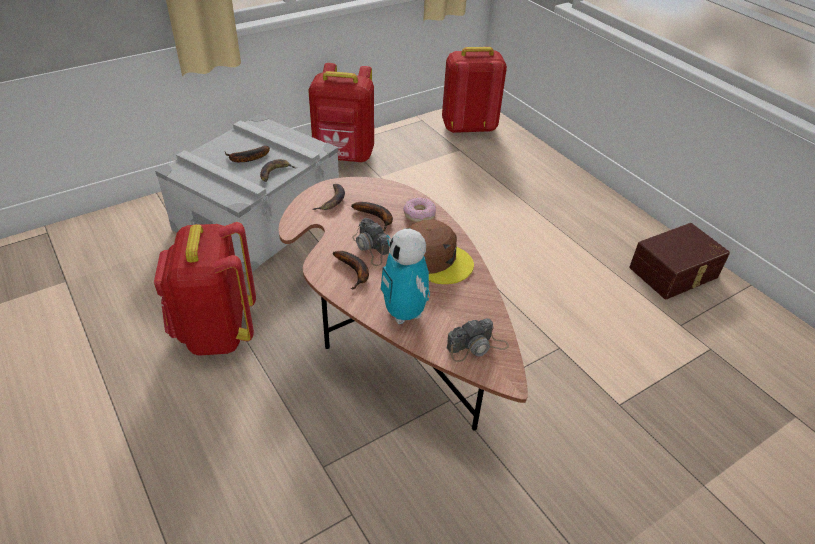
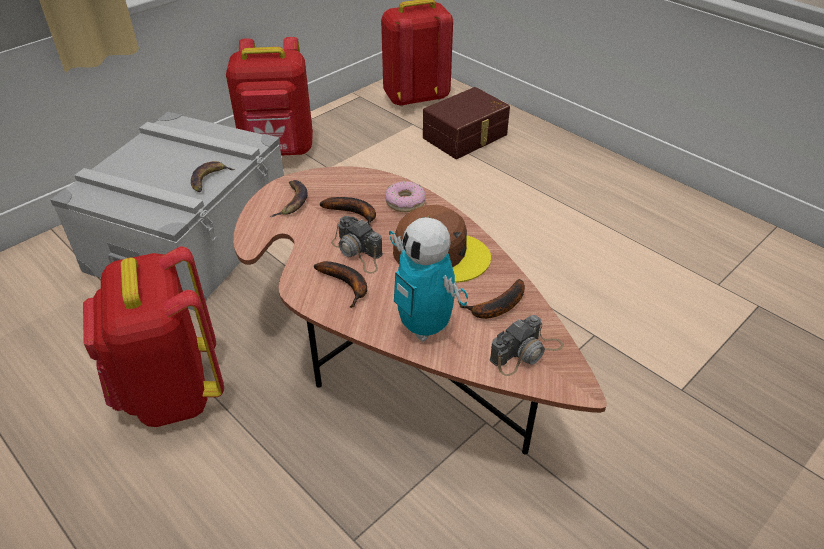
camera: 10 degrees left, 0 degrees up
(246, 159) = (167, 167): banana -> banana (496, 308)
(675, 273) = (693, 227): brown storage box -> brown storage box (466, 137)

